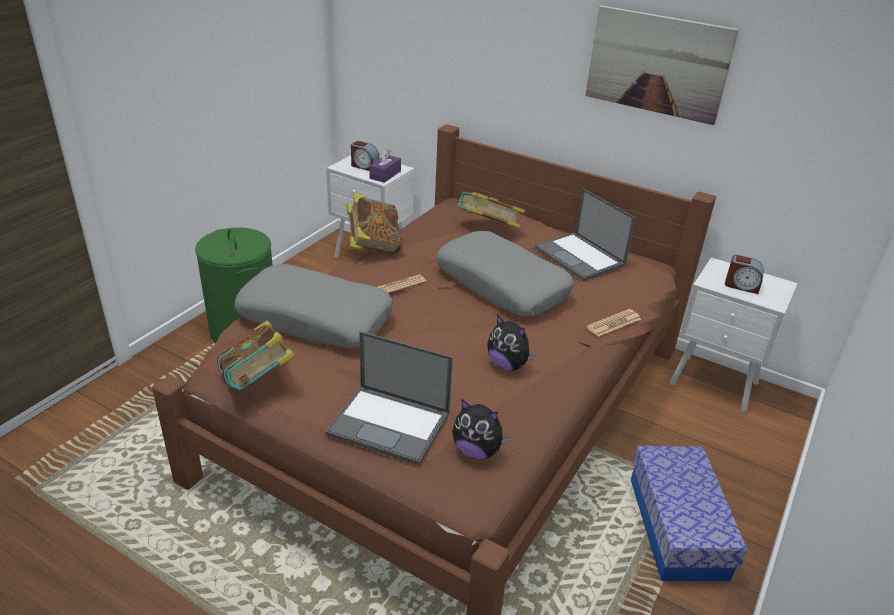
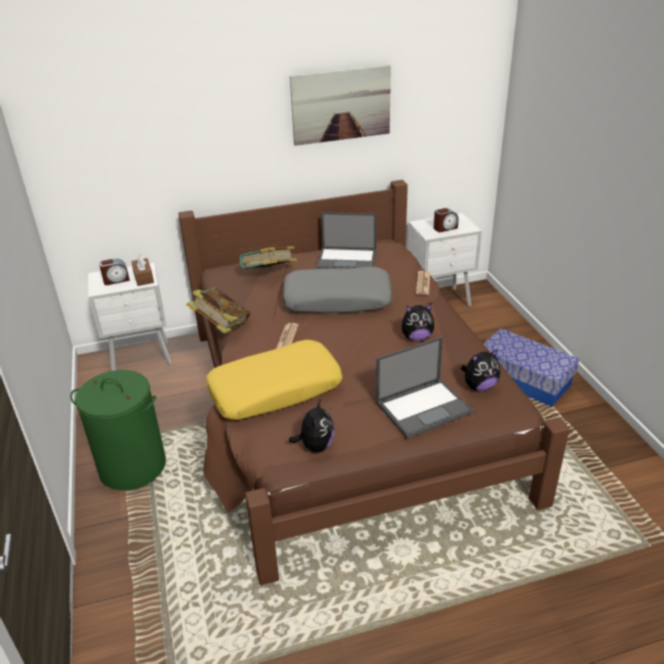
camera: 45 degrees left, 0 degrees up
(258, 381) = (315, 446): book -> plush toy
(316, 318) = (275, 390): grey pillow -> yellow pillow
(385, 175) = (143, 277): purple tissue box -> brown tissue box

